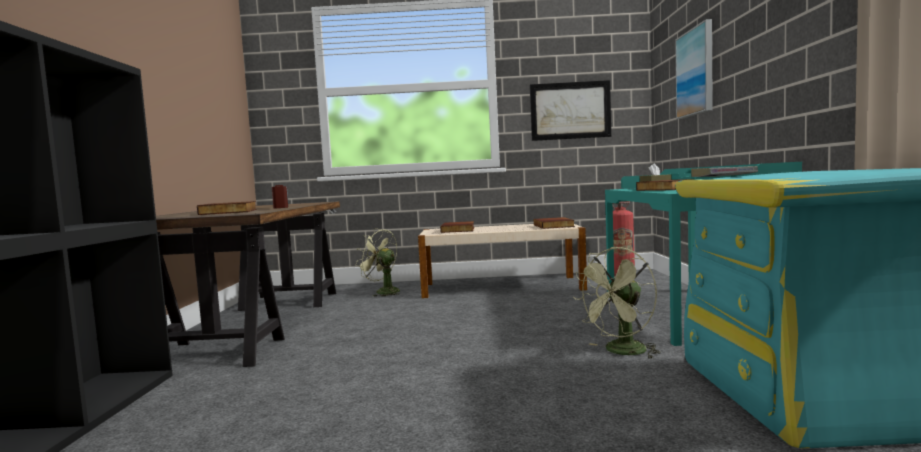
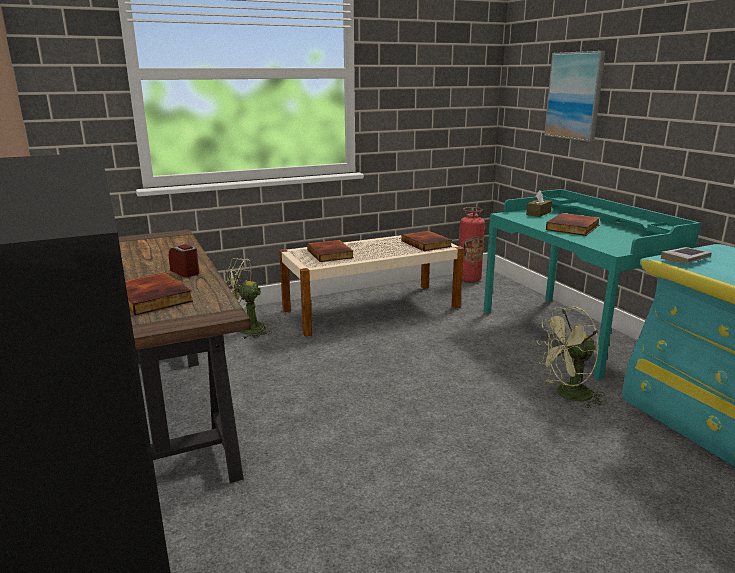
camera: 25 degrees left, 15 degrees up
(570, 111) = (427, 108): picture -> none
(621, 352) = (567, 395): green fan -> green fan turned 45 degrees clockwise

